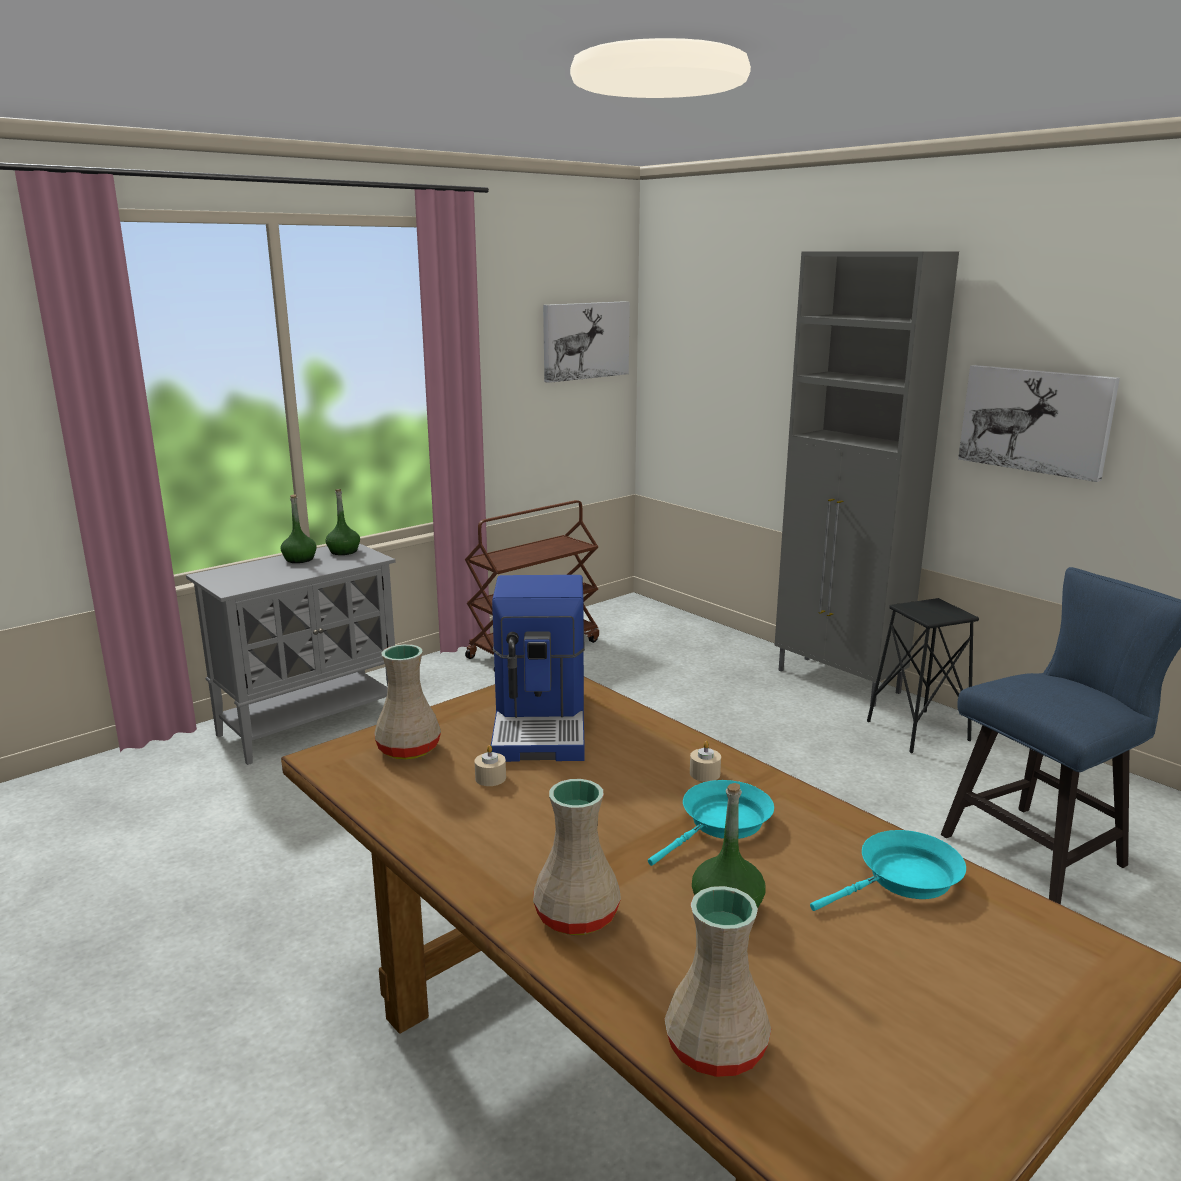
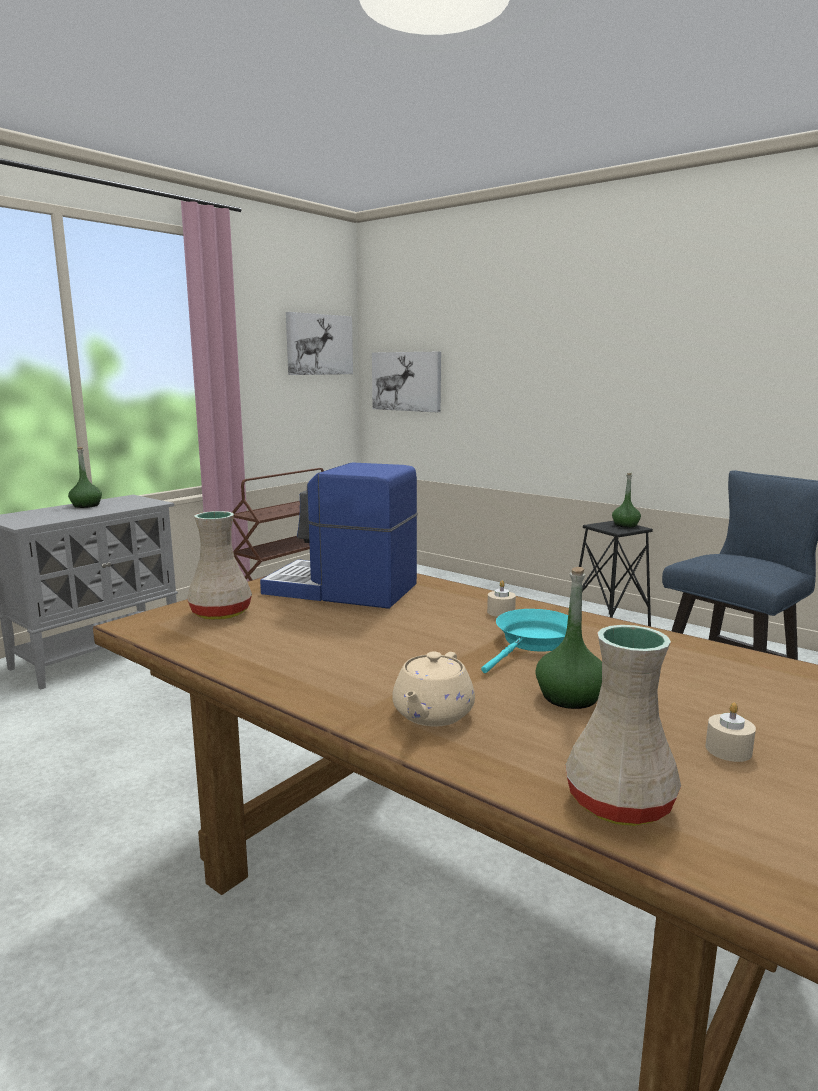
camera: 10 degrees left, 5 degrees down
(343, 551) = (126, 500): green bottle -> green bottle (625, 525)
(490, 778) = (306, 627): beige candle -> beige candle (728, 750)
(542, 723) = (341, 590): coffee machine -> coffee machine turned 120 degrees clockwise
(578, 915) = (432, 714): beige vase -> beige teapot
(839, 682) = (538, 599): grey cabinet -> none
(903, 880) = (712, 666): turquoise frying pan -> none
(1035, 420) = (682, 375): picture -> picture (407, 381)

